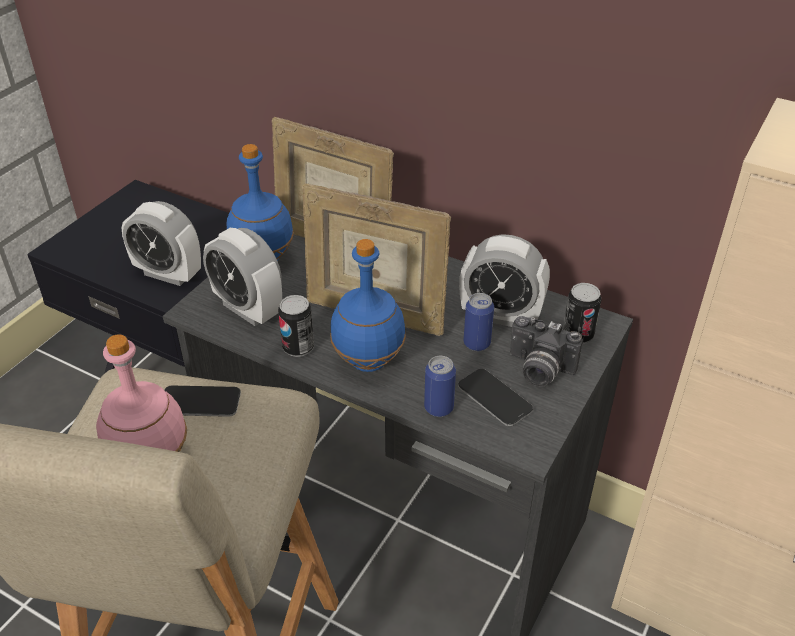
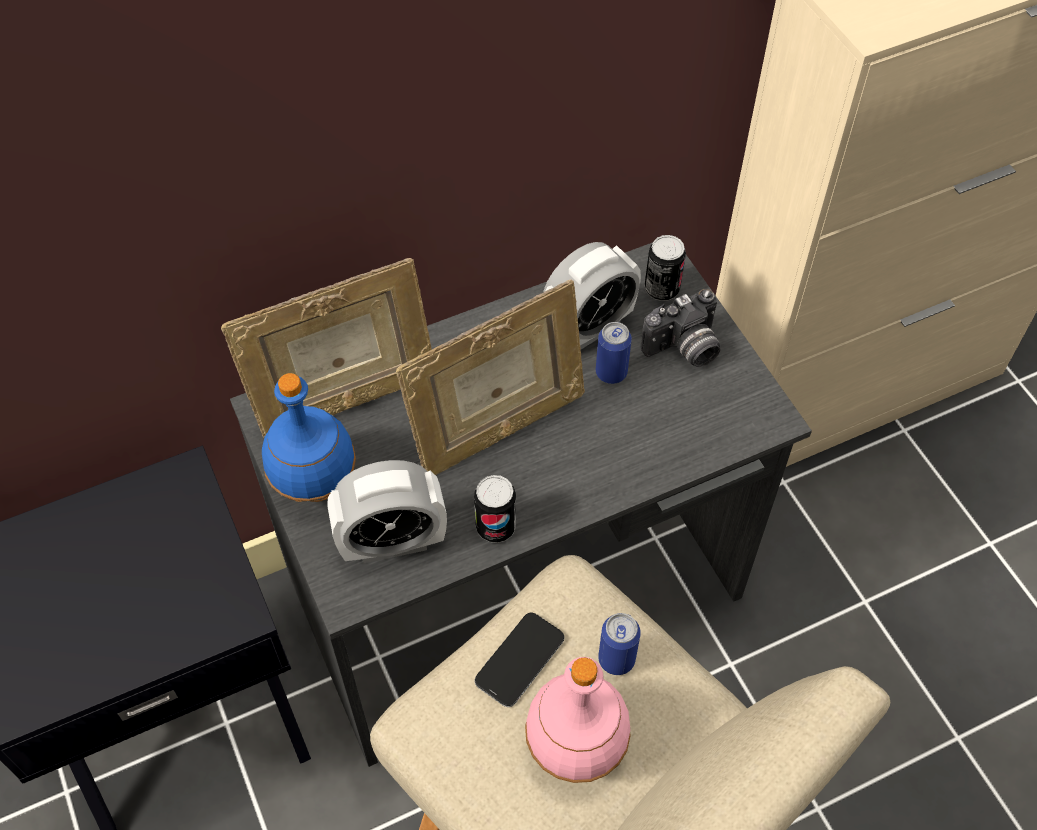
camera: 55 degrees left, 15 degrees up
(168, 274) = (192, 598): alarm clock -> none
(369, 361) = (567, 476): blue bottle -> none
(438, 408) = (674, 456): can -> can (616, 659)
(494, 398) = (694, 405): phone -> none

